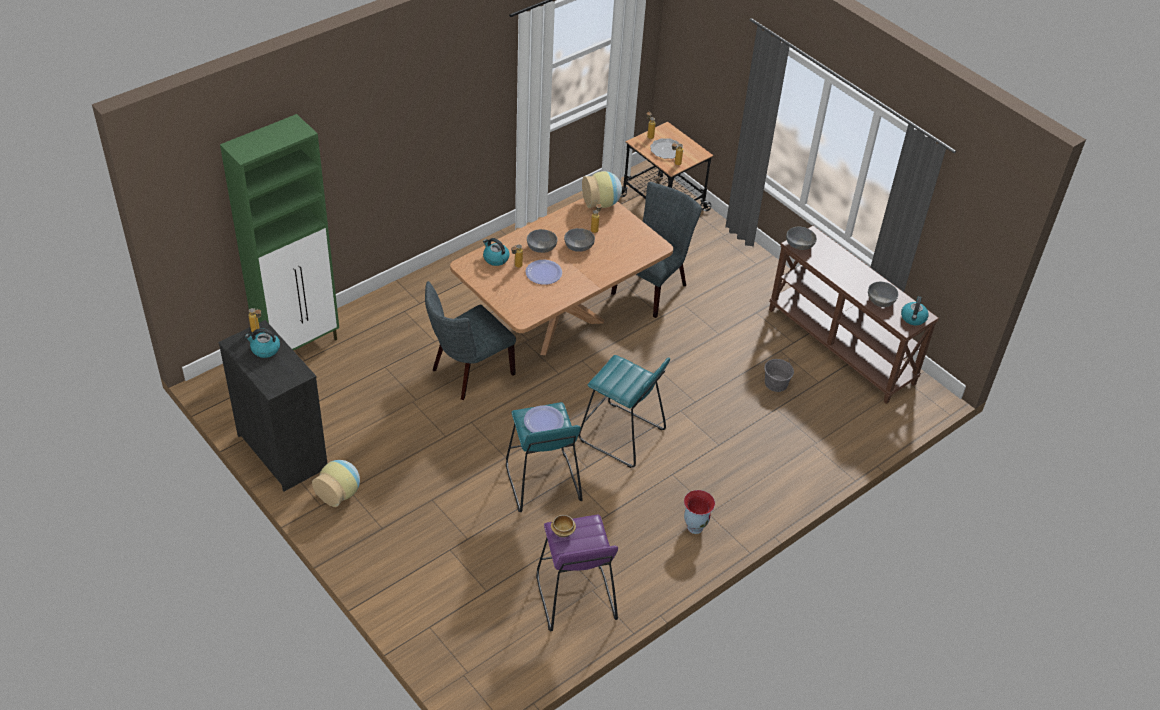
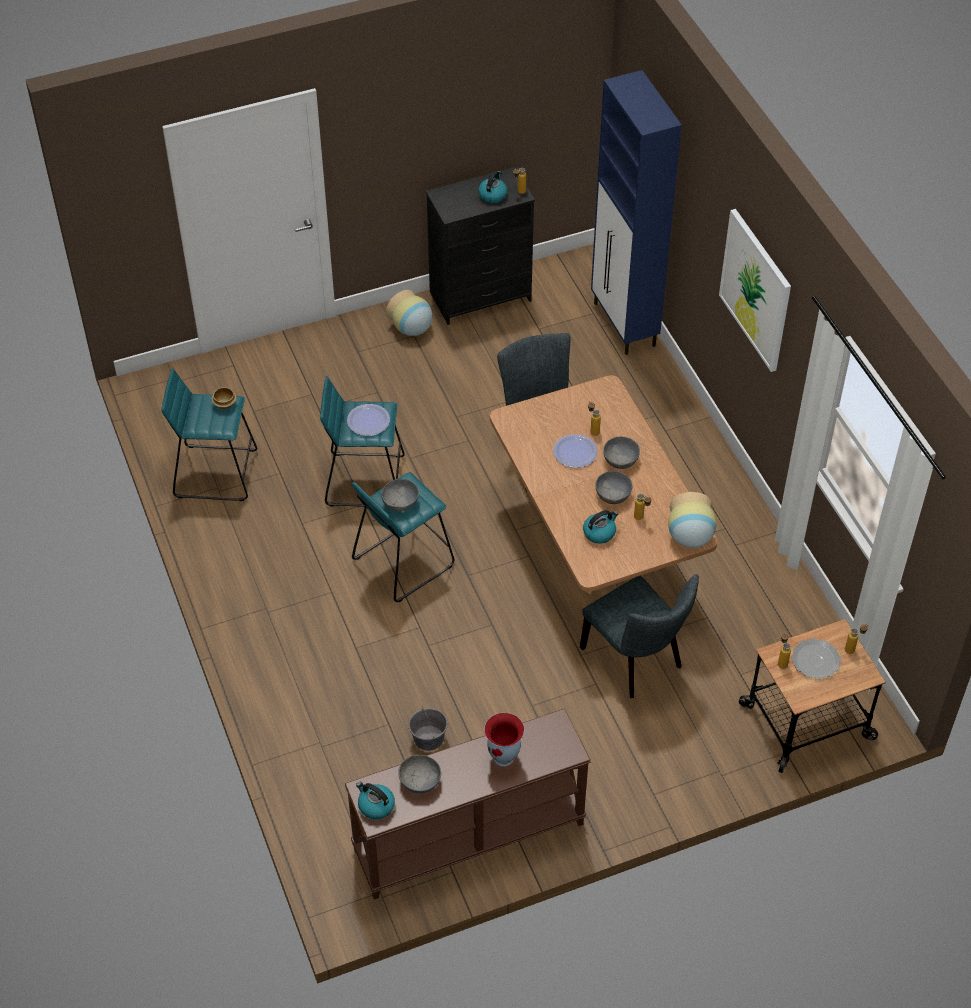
camera: 110 degrees right, 5 degrees up
(299, 345) = (624, 325): green cabinet -> blue cabinet
(421, 116) = (756, 290): none -> picture
(495, 258) = (612, 415): kettle -> kettle (599, 532)
(575, 597) = (216, 472): purple stool -> turquoise stool
(695, 526) = (255, 591): vase -> vase (504, 757)
(799, 244) = (554, 728): grey bowl -> grey bowl (401, 502)

